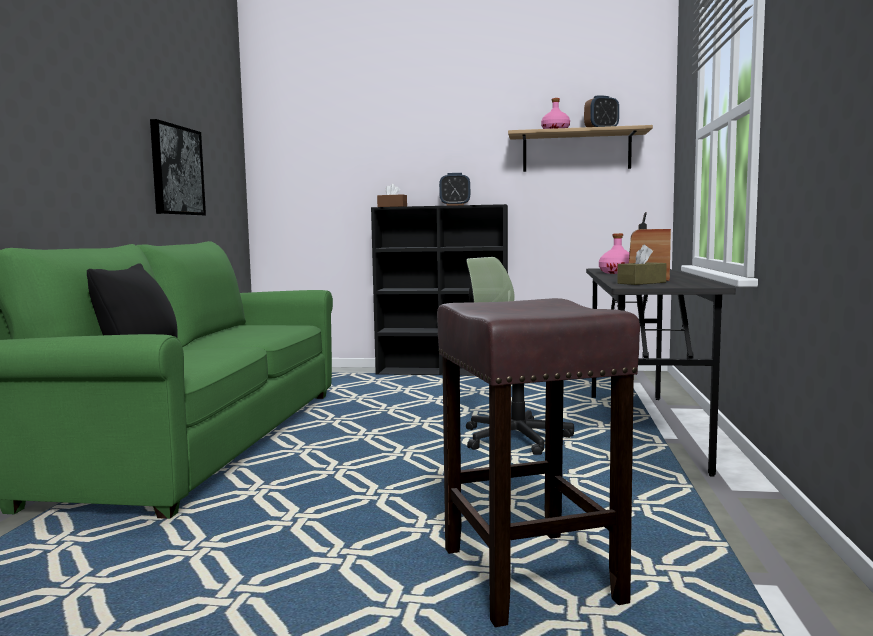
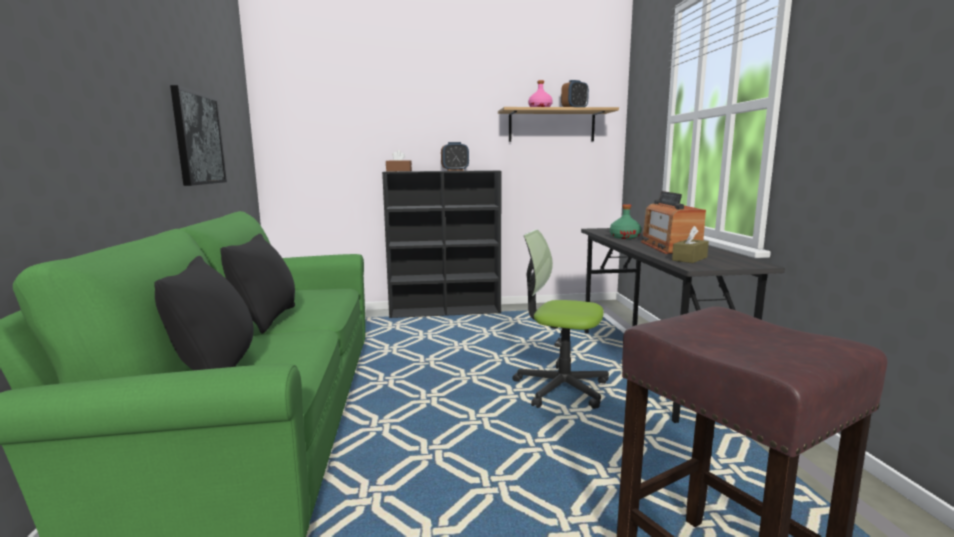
camera: 15 degrees left, 5 degrees up
(211, 339) = (267, 319): none -> black pillow
(617, 272) = (624, 237): pink bottle -> green bottle

